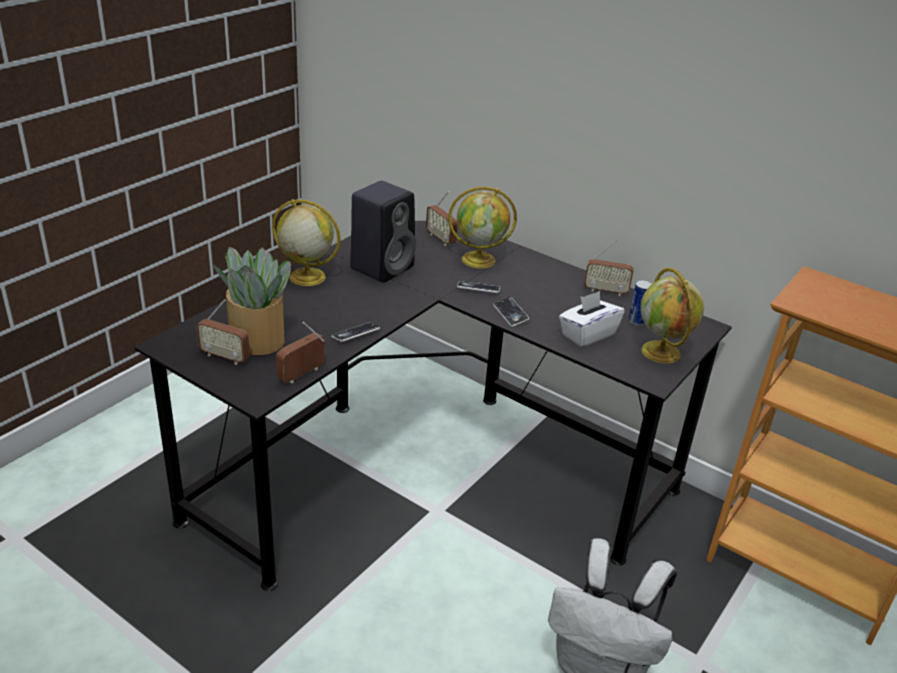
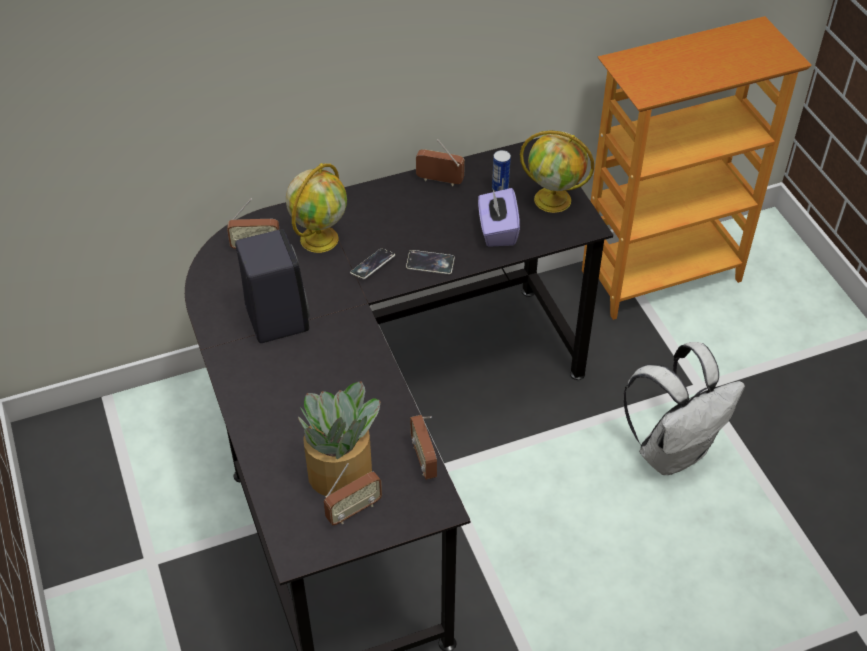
camera: 55 degrees left, 15 degrees up
(306, 277) = (248, 387): globe -> none
(355, 335) = (385, 392): phone -> none
(587, 334) = (497, 230): white tissue box -> purple tissue box
(605, 291) = (439, 181): radio -> radio turned 120 degrees counterclockwise

